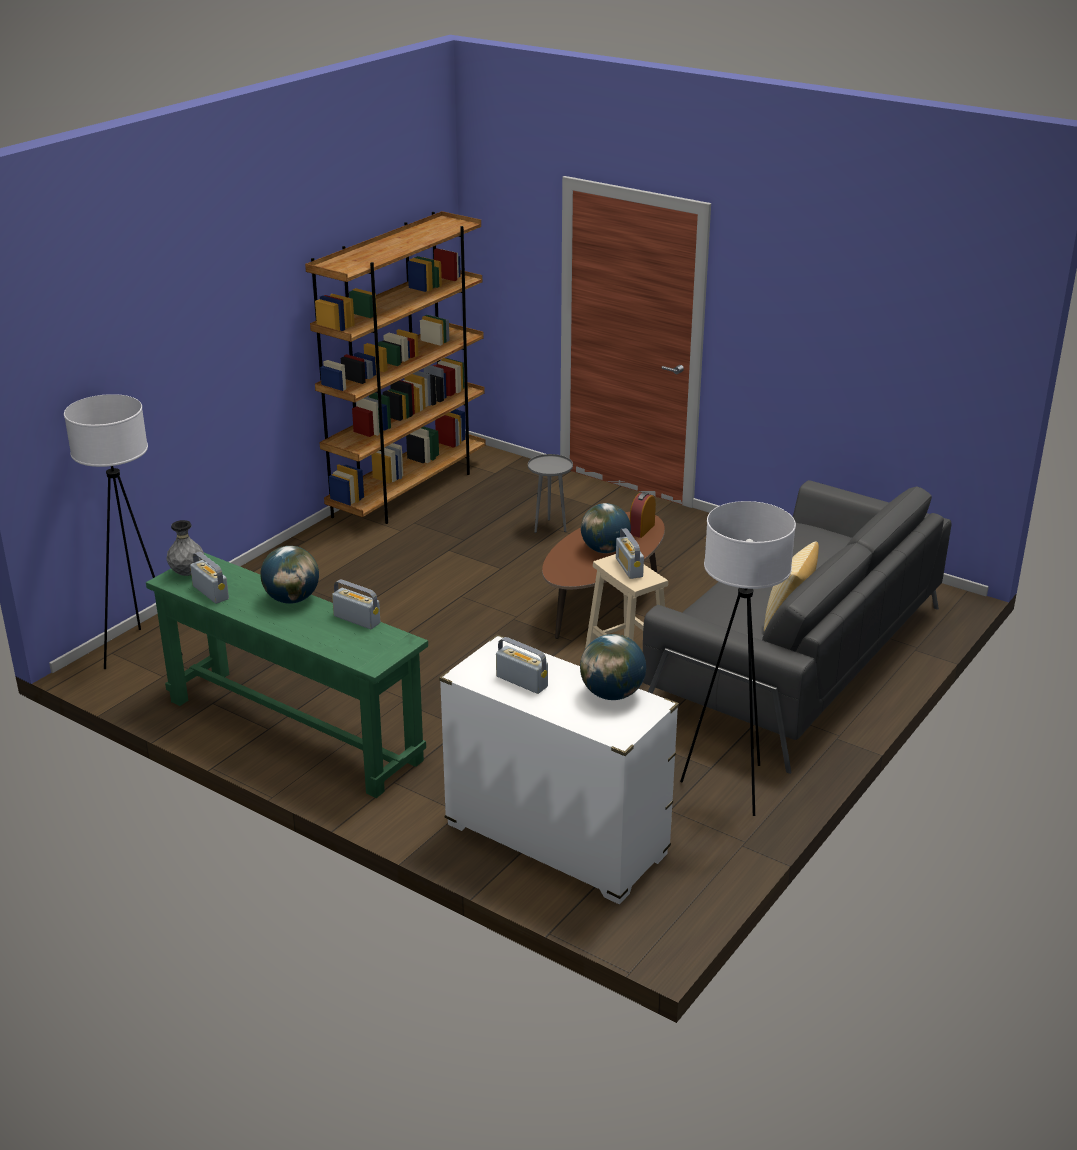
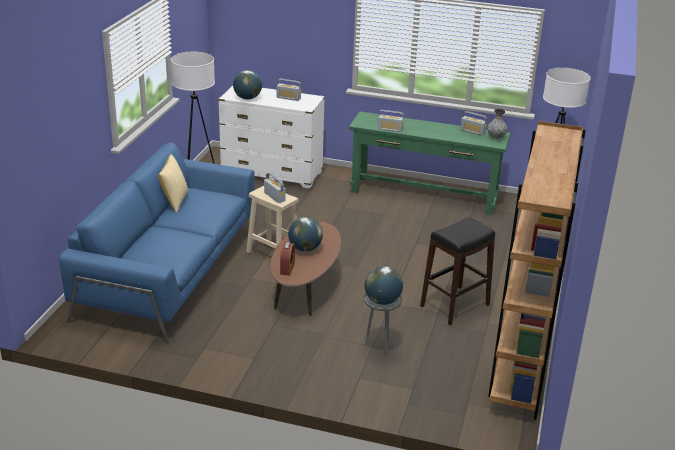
camera: 160 degrees right, 0 degrees up
(291, 599) = (431, 133): globe -> globe (383, 301)
(421, 553) = (454, 305): none -> black stool
(796, 658) = (169, 270): grey sofa -> blue sofa

